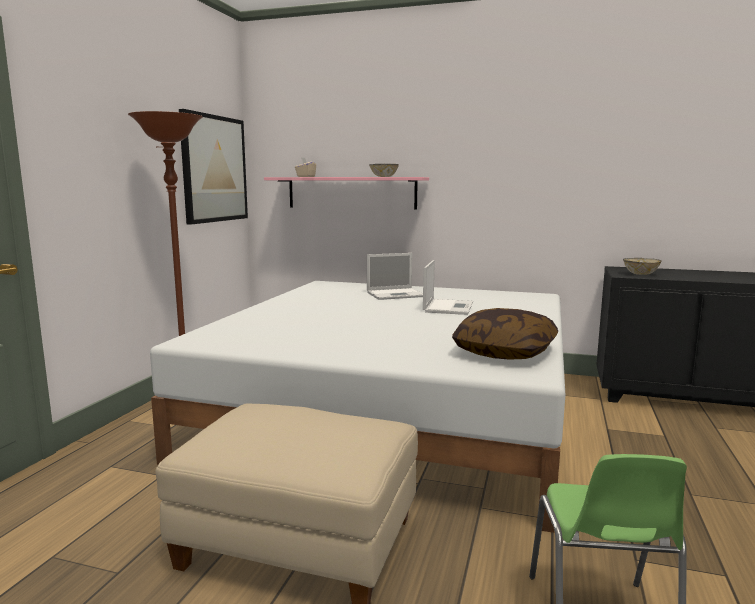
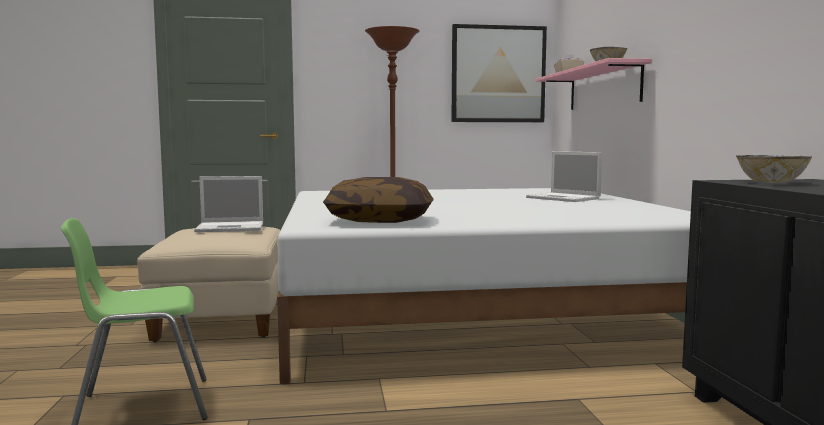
camera: 65 degrees right, 5 degrees down
(448, 307) = (540, 207): laptop -> laptop (232, 227)

